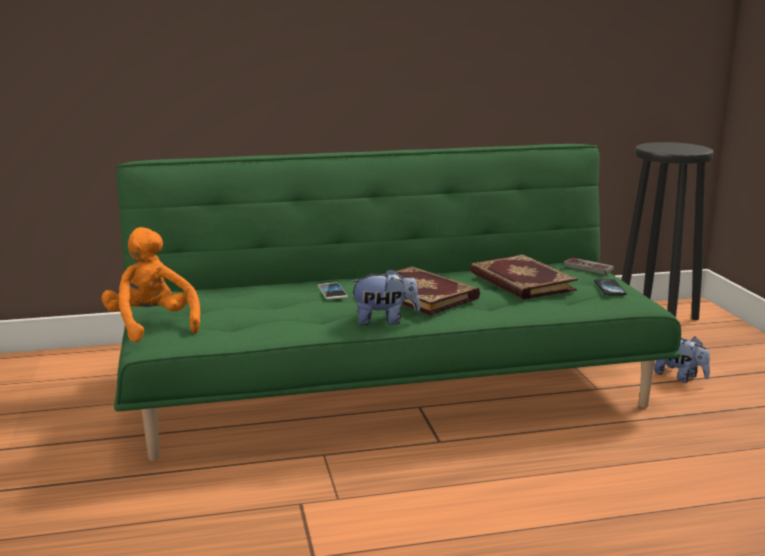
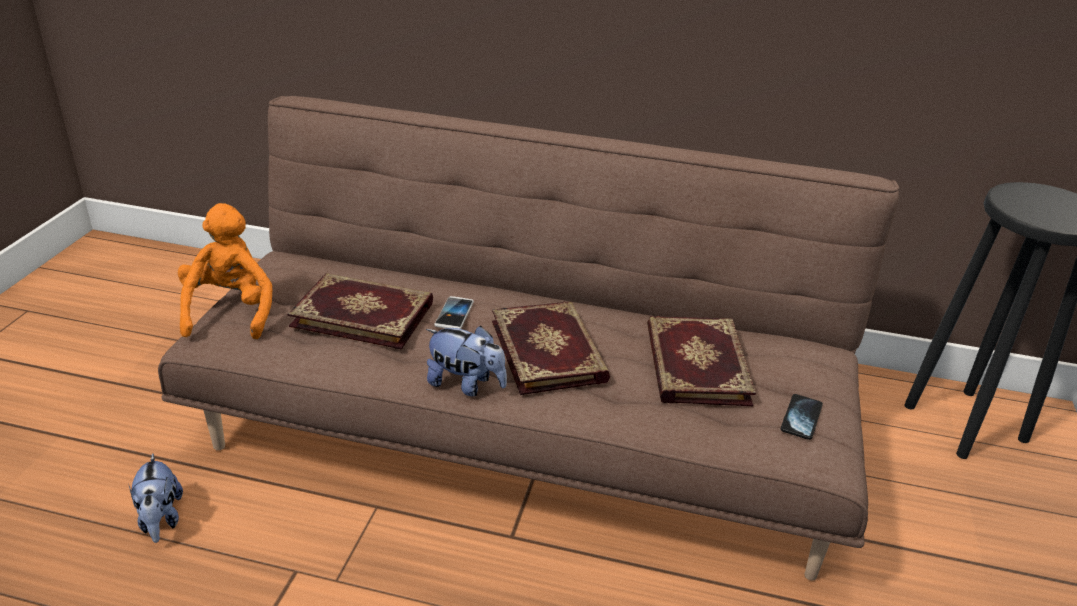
camera: 25 degrees right, 15 degrees up
(264, 304) = (363, 313): none -> book
(388, 388) = (525, 428): green sofa -> brown sofa
(590, 266) = (819, 362): game controller -> none
(680, 377) = (907, 542): plush toy -> plush toy (160, 519)

